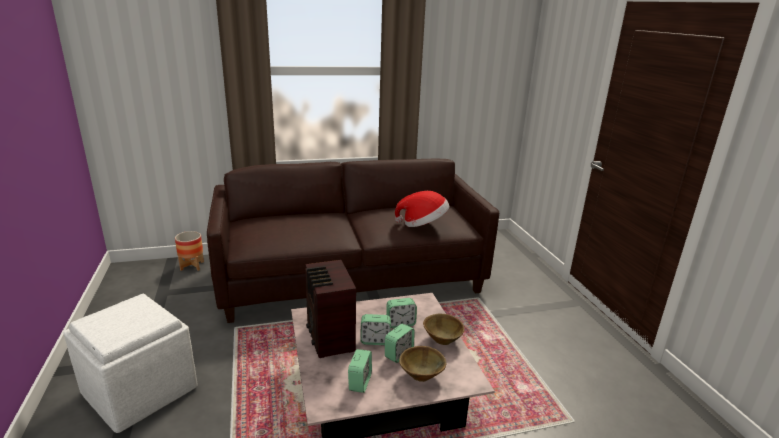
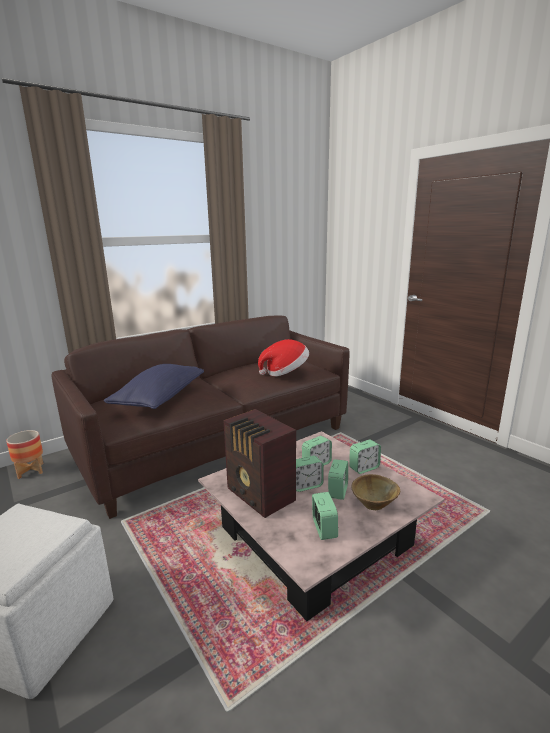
camera: 20 degrees left, 5 degrees down
(290, 228) = (160, 398): none -> blue pillow
(442, 339) = (364, 468): brown bowl -> alarm clock

